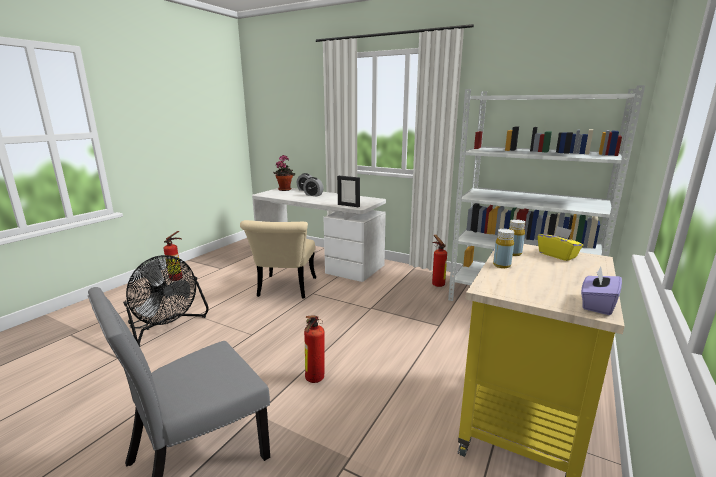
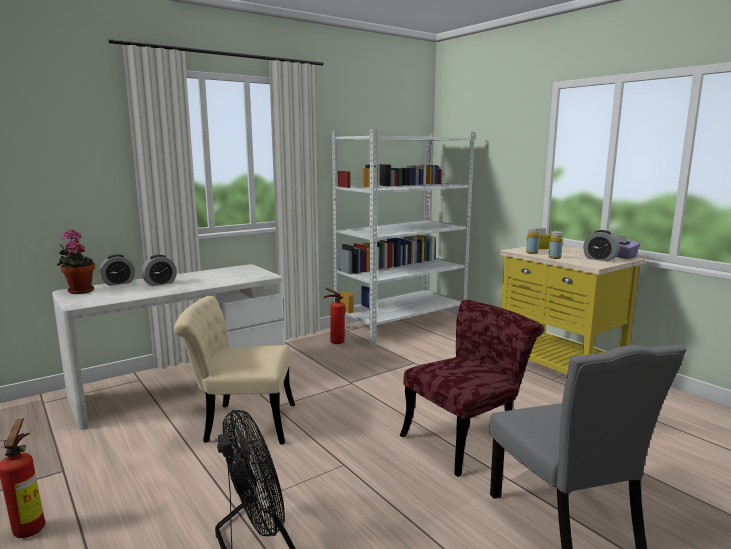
camera: 65 degrees left, 5 degrees down
(285, 290) = (240, 423): beige chair -> beige chair turned 150 degrees clockwise
(313, 380) = (467, 439): fire extinguisher -> red chair
(349, 205) = (253, 278): picture frame -> none
(543, 290) = (600, 259): none -> alarm clock

